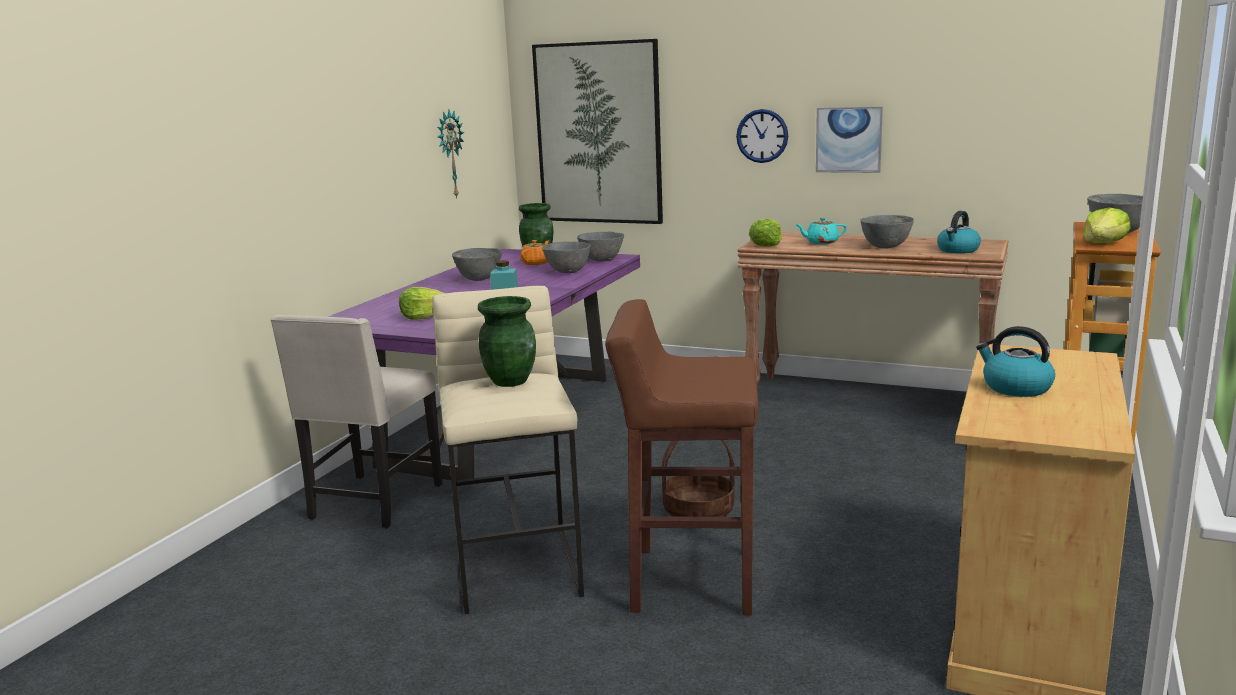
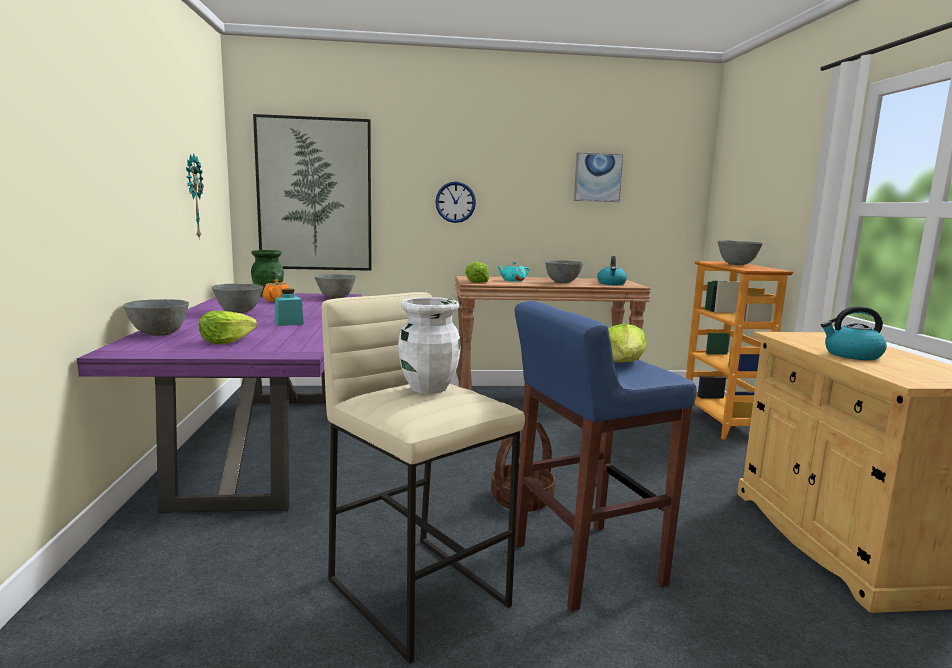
camera: 30 degrees left, 5 degrees down
(373, 503) = (187, 552): beige chair -> none
(510, 381) = (429, 388): green vase -> white vase
(568, 272) = (319, 305): grey bowl -> grey bowl (160, 334)
(690, 580) = (584, 565): brown stool -> blue stool
(849, 139) = (520, 207): picture -> picture (597, 177)
(1104, 244) = (750, 268): lettuce -> lettuce (623, 363)

